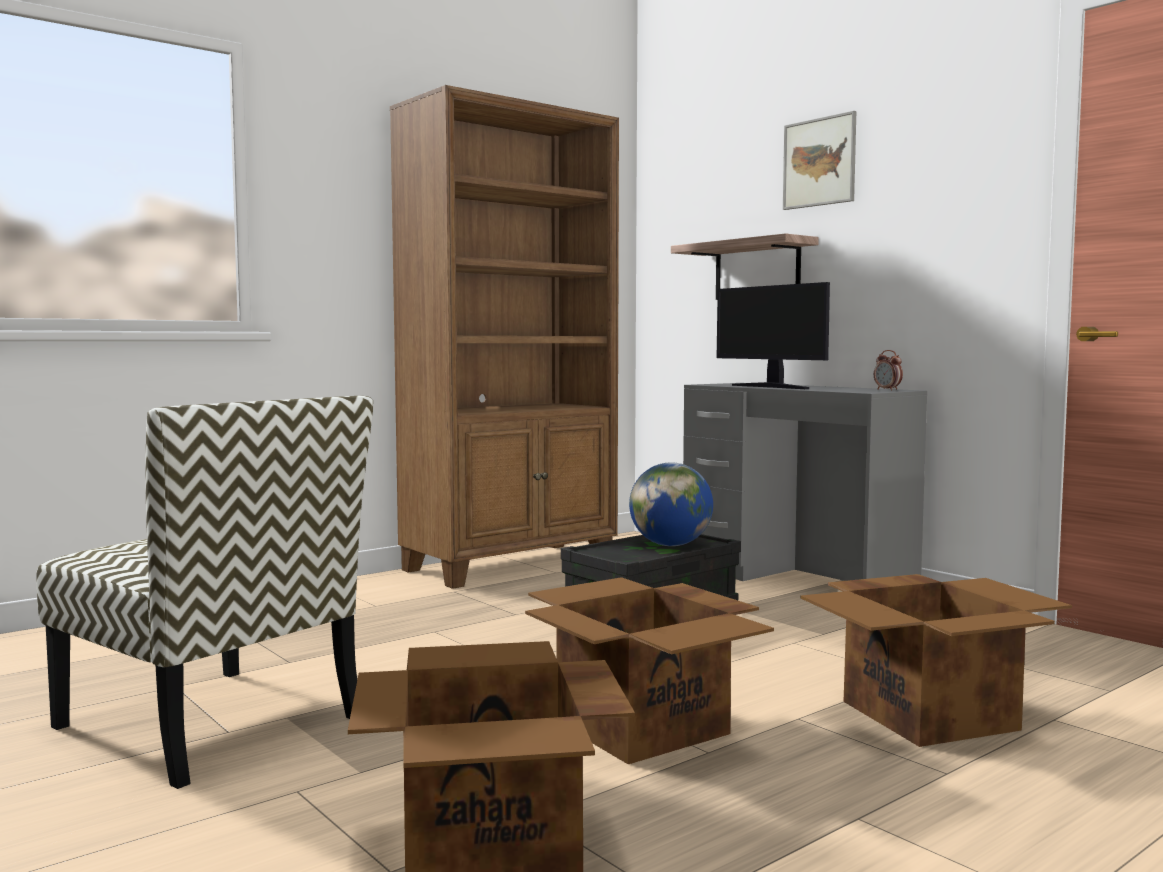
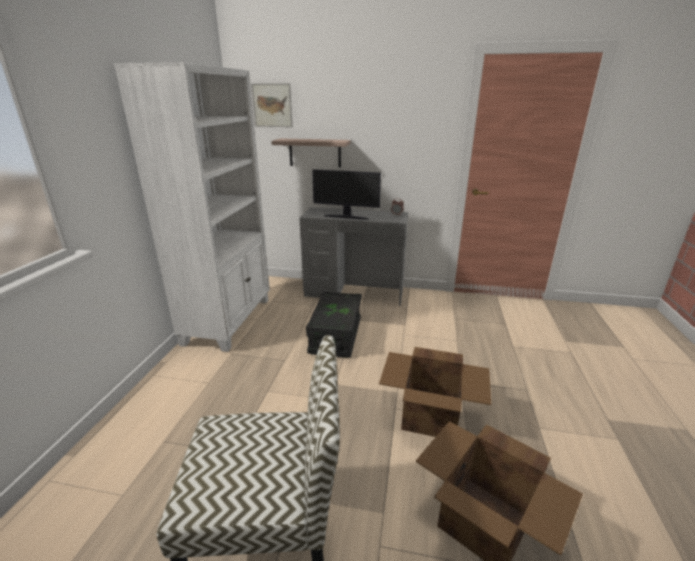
camera: 40 degrees left, 20 degrees up
(512, 564) = (229, 320): brown bookcase -> white bookcase
(670, 545) = (339, 305): globe -> none
(819, 162) = (350, 102): picture -> picture (272, 105)
(931, 715) = (488, 360): cardboard box -> none

